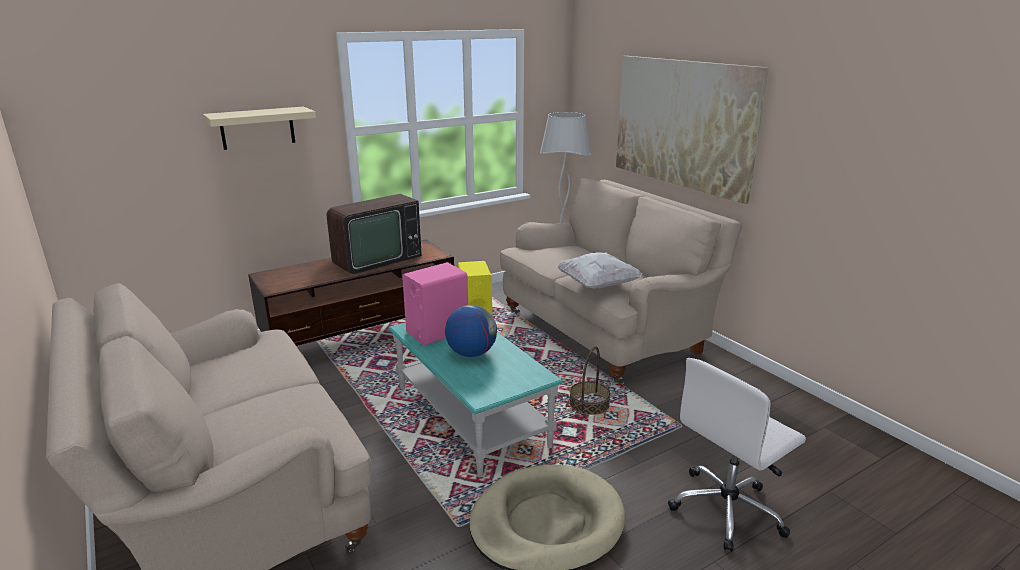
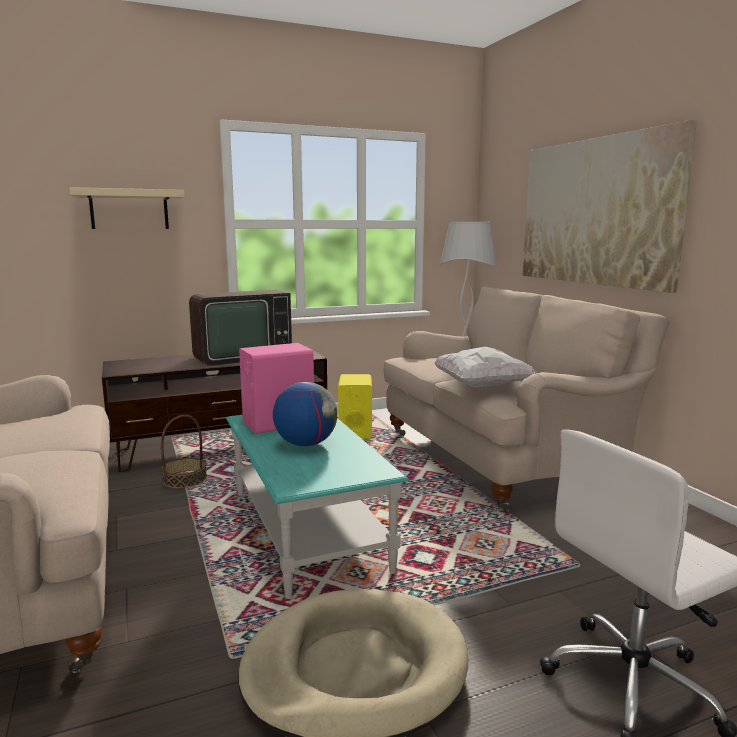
camera: 10 degrees right, 10 degrees down
(589, 404) = (459, 529): basket -> basket (184, 479)

